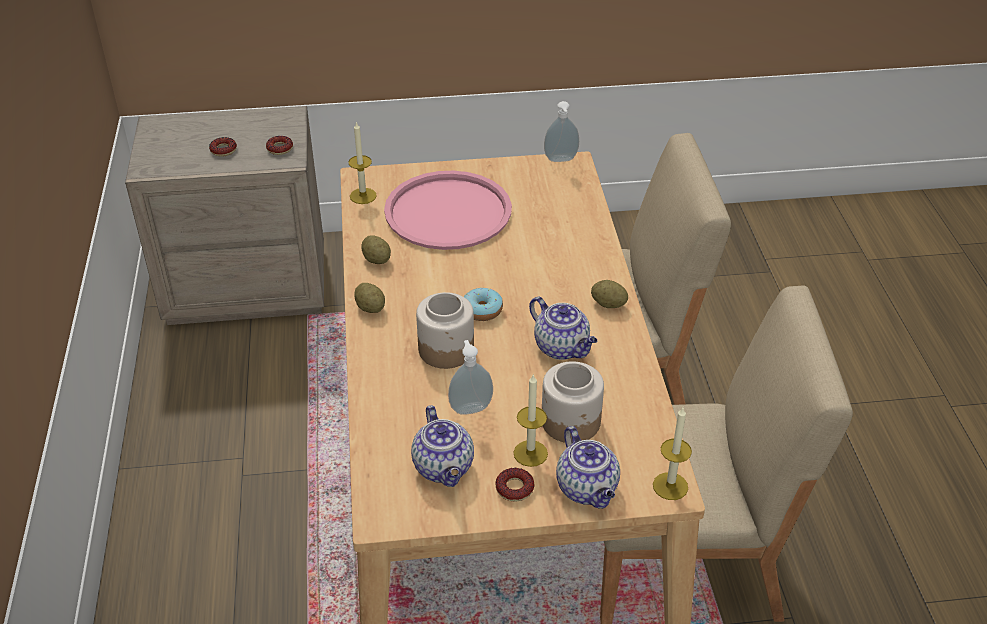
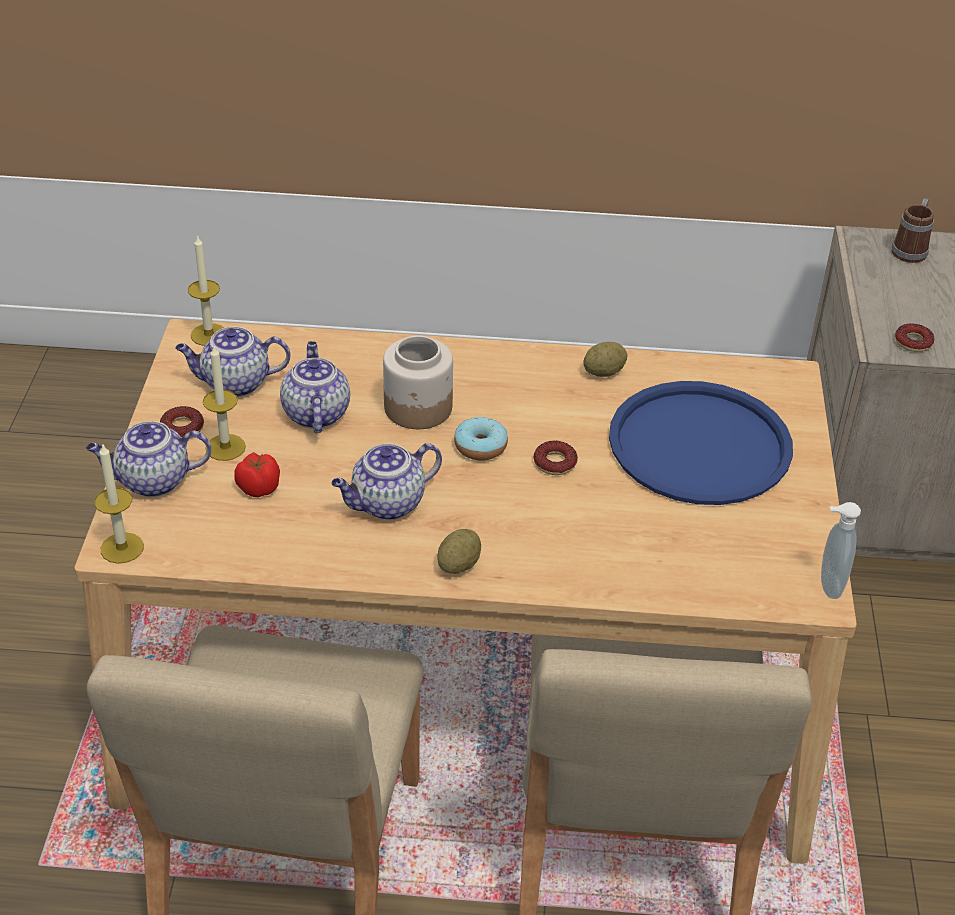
camera: 100 degrees right, 0 degrees up
(160, 148) = (911, 249): none -> mug
(223, 150) = (908, 296): donut -> donut (555, 463)
(363, 196) = (746, 374): candle -> candle (209, 335)
(370, 308) = (511, 359): potato -> none
(448, 212) = (699, 445): pink tray -> blue tray
(470, 407) = (315, 413): soap dispenser -> teapot
(571, 422) = (258, 488): jar -> tomato

